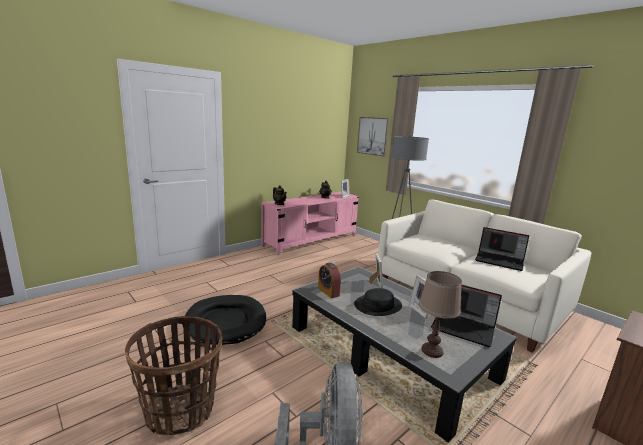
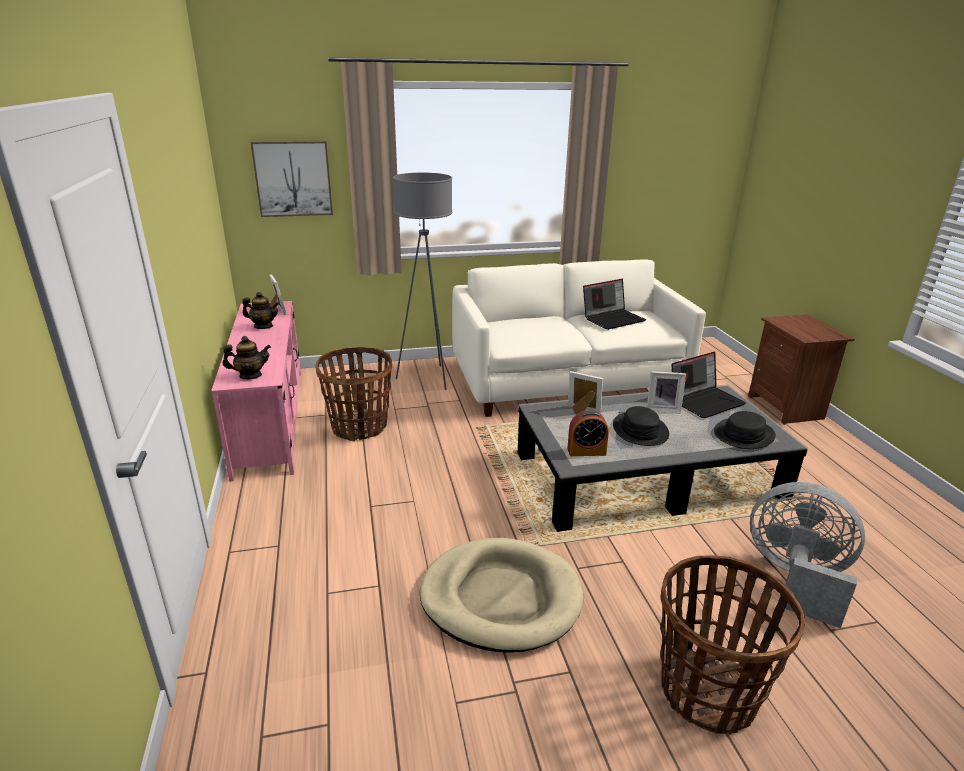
camera: 60 degrees left, 10 degrees up
(226, 322) = (501, 598): black dog bed -> beige dog bed
(328, 257) = (359, 427): none -> basket
(432, 351) = (744, 434): brown table lamp -> black hat

